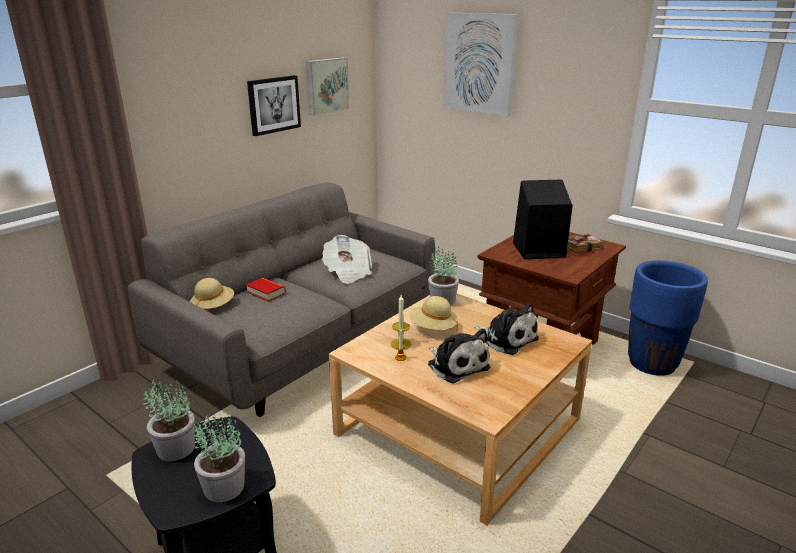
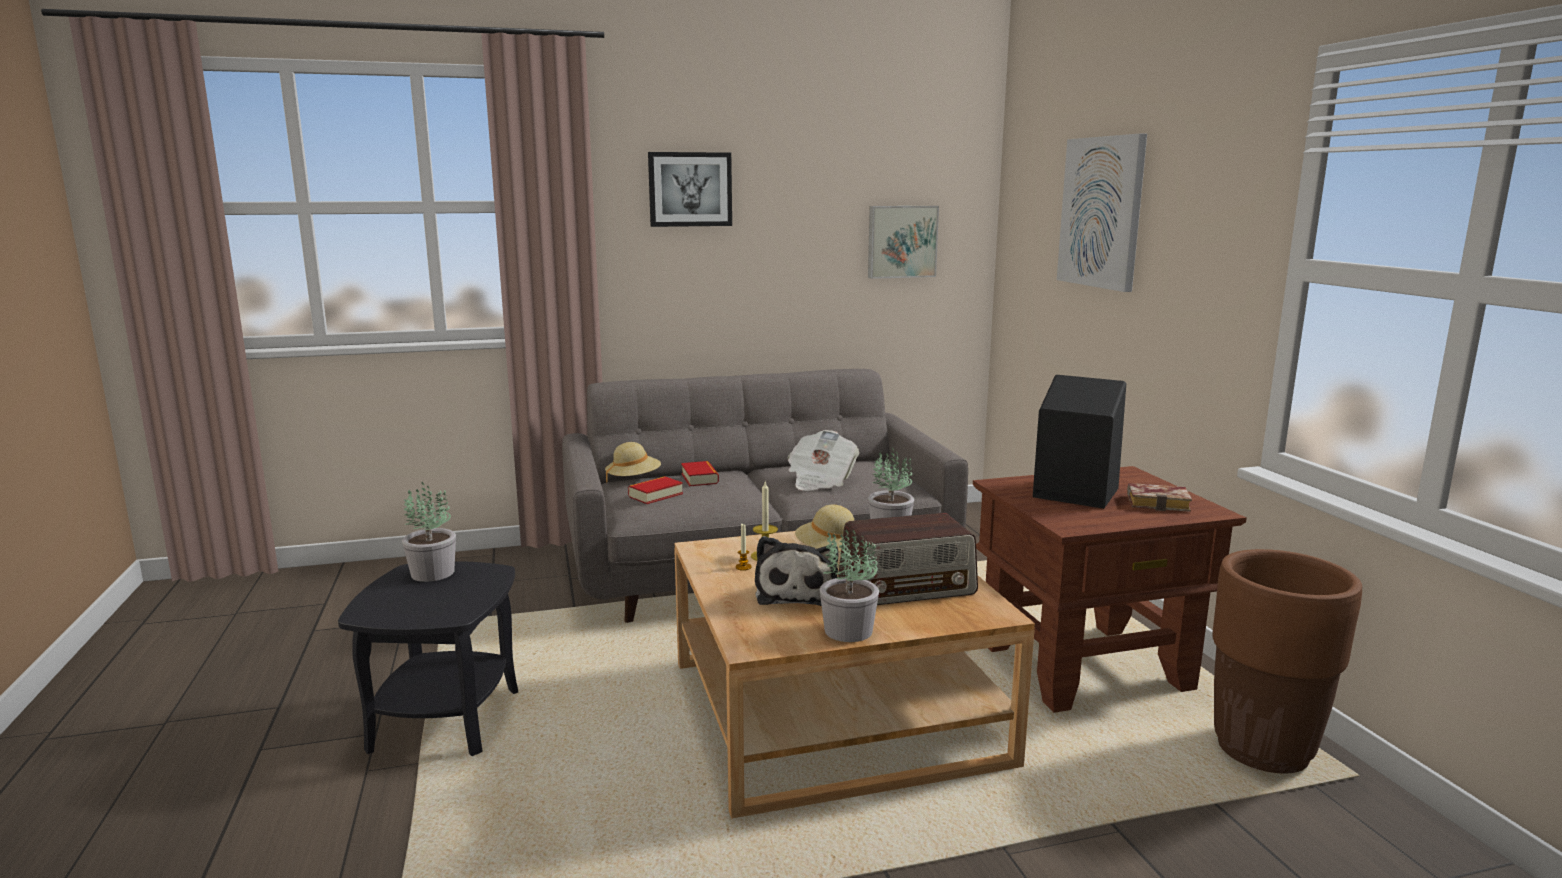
camera: 35 degrees right, 10 degrees down
(223, 488) = (422, 612): potted plant -> potted plant (847, 631)
(254, 316) = (655, 495): none -> book
(273, 105) = (810, 257): picture -> picture (690, 189)
(506, 339) = (907, 587): plush toy -> radio
(652, 364) = (1262, 750): blue planter -> brown planter

